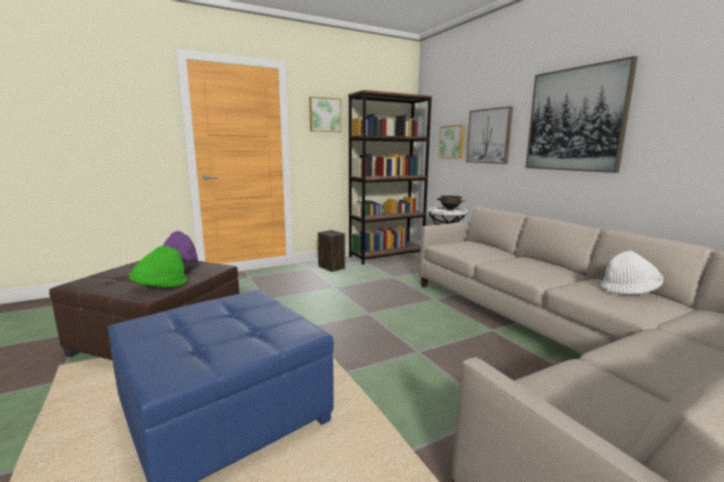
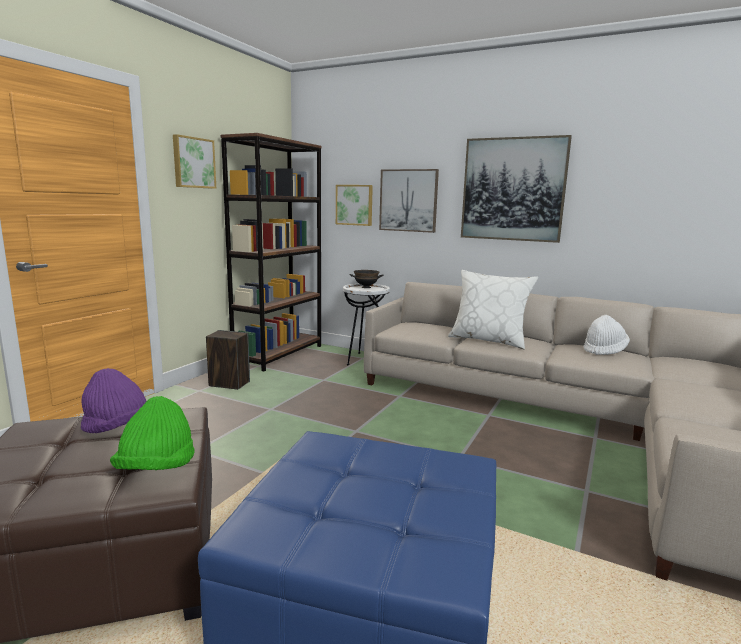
camera: 35 degrees left, 0 degrees up
(514, 263) = (488, 340): none -> white pillow

